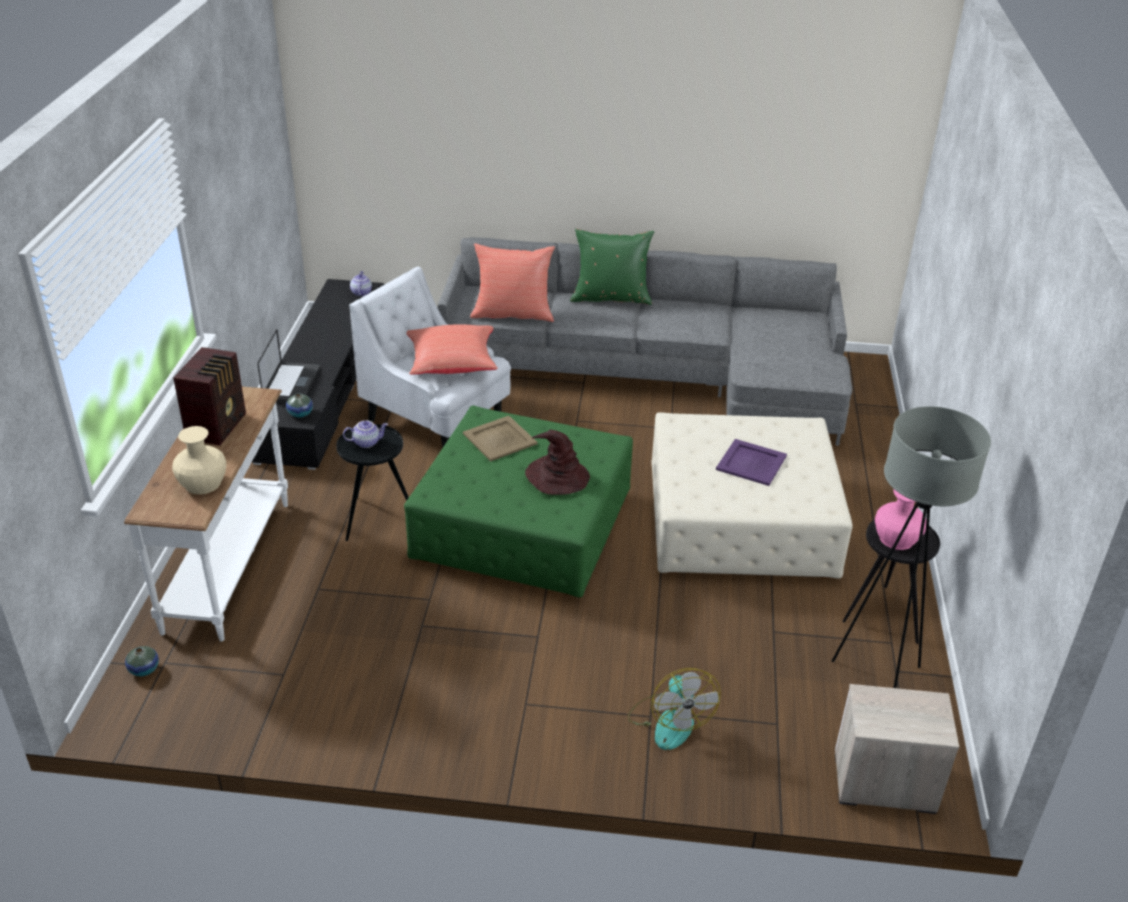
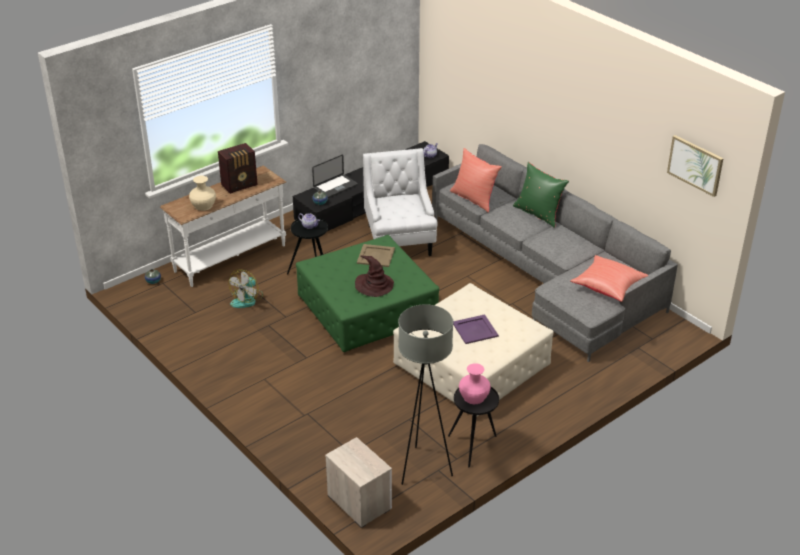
camera: 45 degrees right, 0 degrees up
(452, 365) = (403, 210): red pillow -> red pillow (607, 288)
(669, 721) = (309, 422): fan -> fan (247, 299)
(860, 133) = (695, 165): none -> picture

